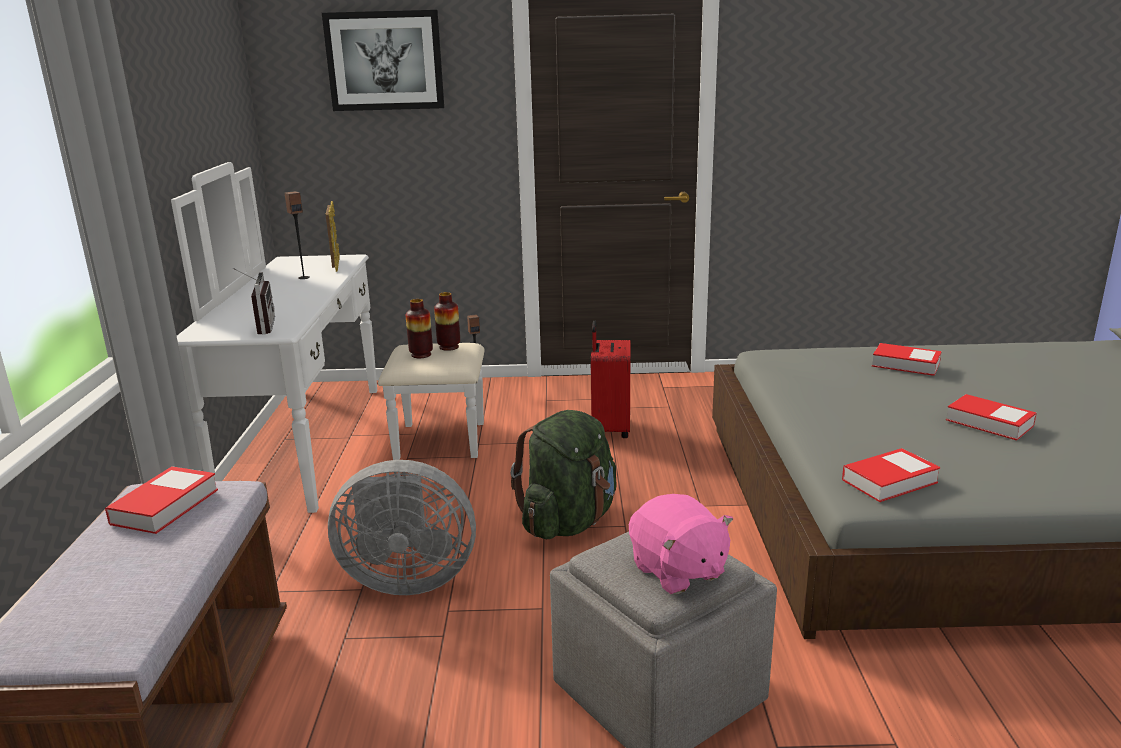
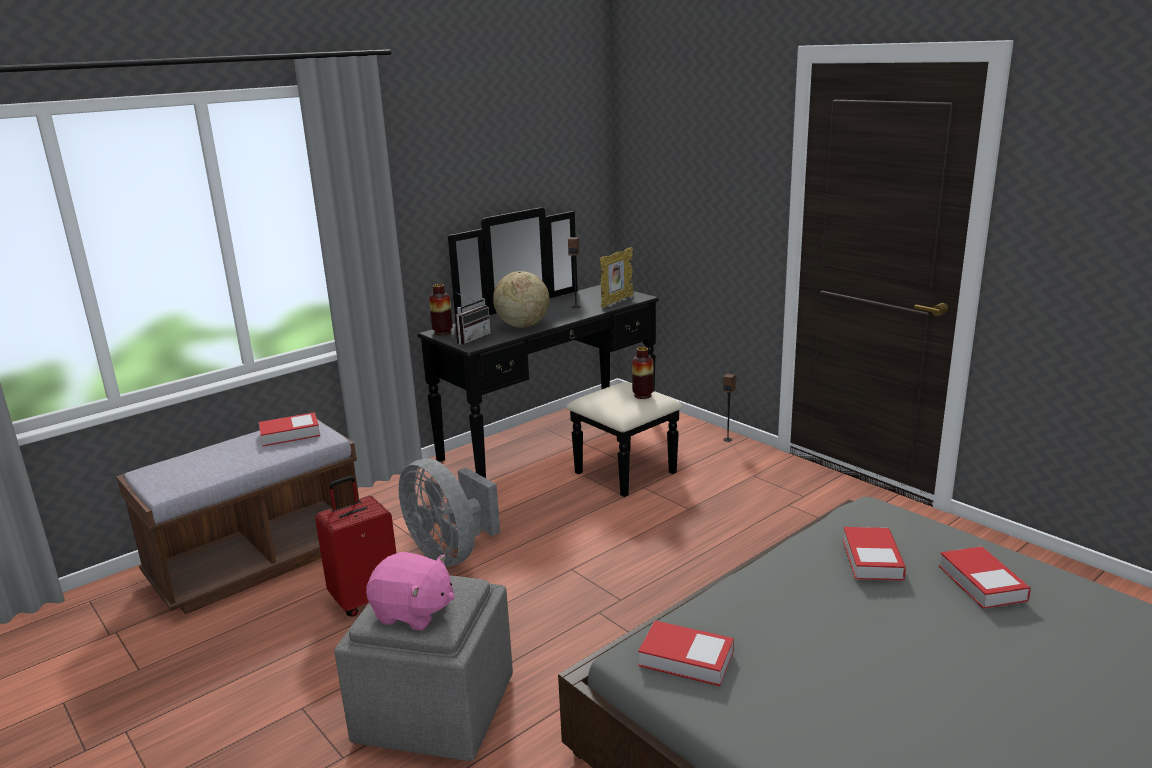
camera: 50 degrees right, 0 degrees up
(290, 304) = (522, 326): none -> globe
(337, 442) = (567, 444): white dresser -> black dresser
(384, 61) = (696, 131): picture -> none
(421, 355) = (614, 394): vase -> vase (442, 332)
(569, 522) = (593, 574): green backpack -> none
(609, 429) = (754, 523): red suitcase -> red suitcase (365, 598)
(677, 571) = (413, 613): pink plush toy -> pink plush toy turned 90 degrees counterclockwise
(989, 423) = (916, 679): book -> book (872, 559)

